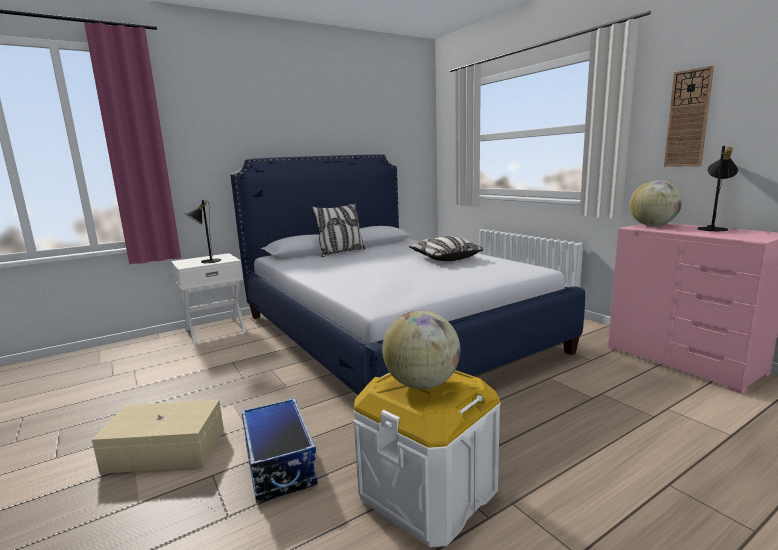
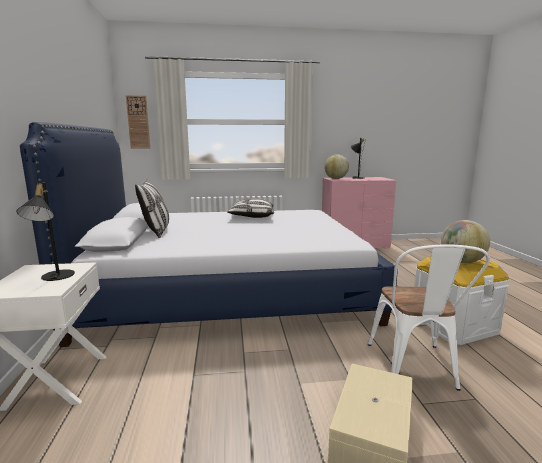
camera: 65 degrees left, 0 degrees up
(278, 464) = (414, 369): storage box -> white chair
(688, 118) = (336, 122): wall clock -> wall clock (138, 122)

